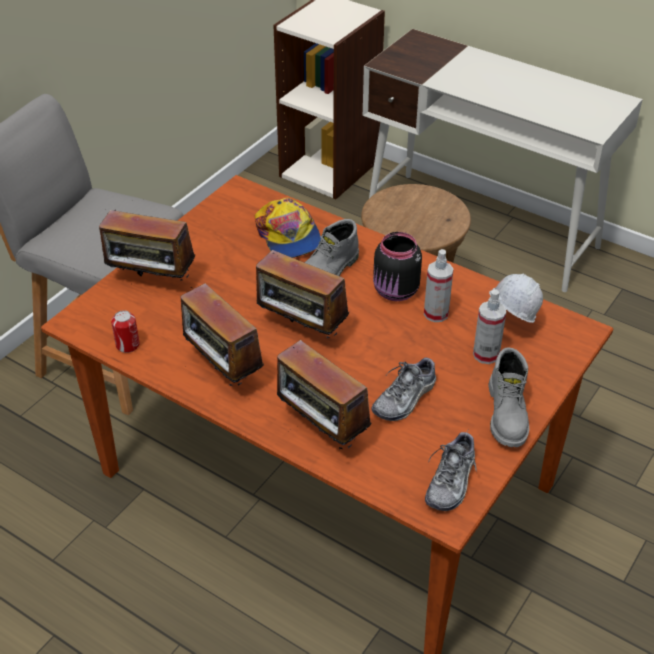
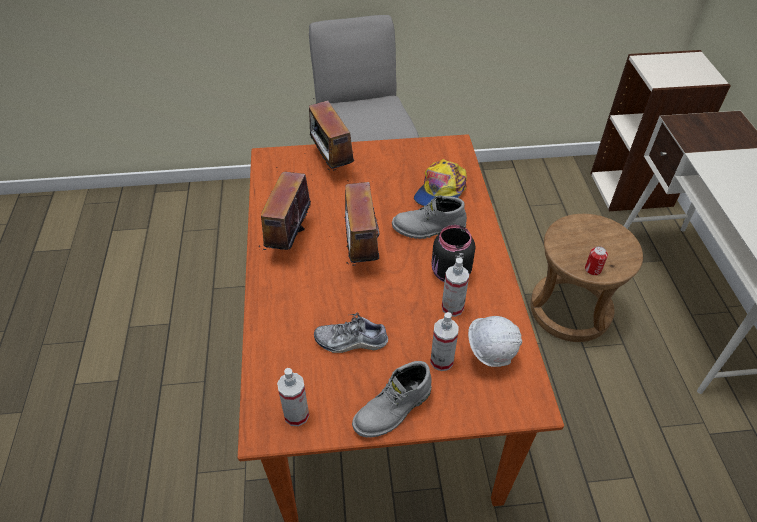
camera: 50 degrees right, 5 degrees up
(127, 345) = (270, 188): can -> can (593, 269)
(321, 431) = (281, 316): radio -> none
(451, 481) = (296, 415): shoe -> spray bottle

